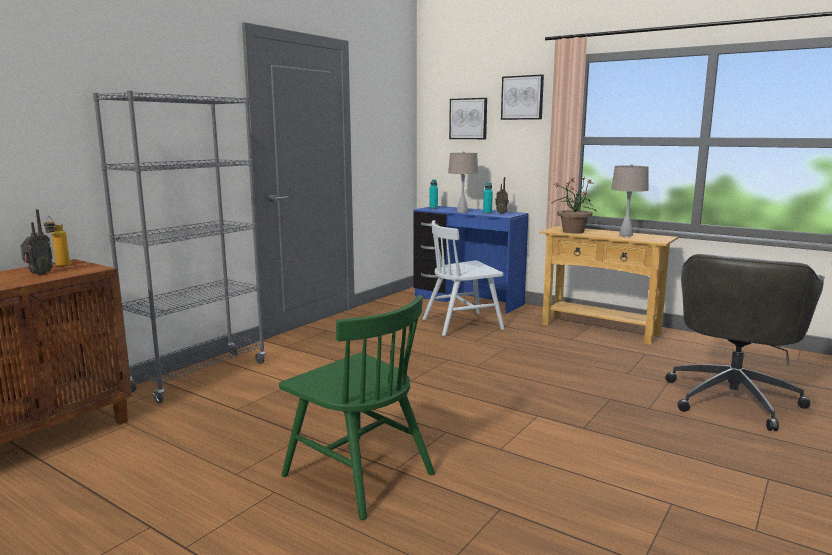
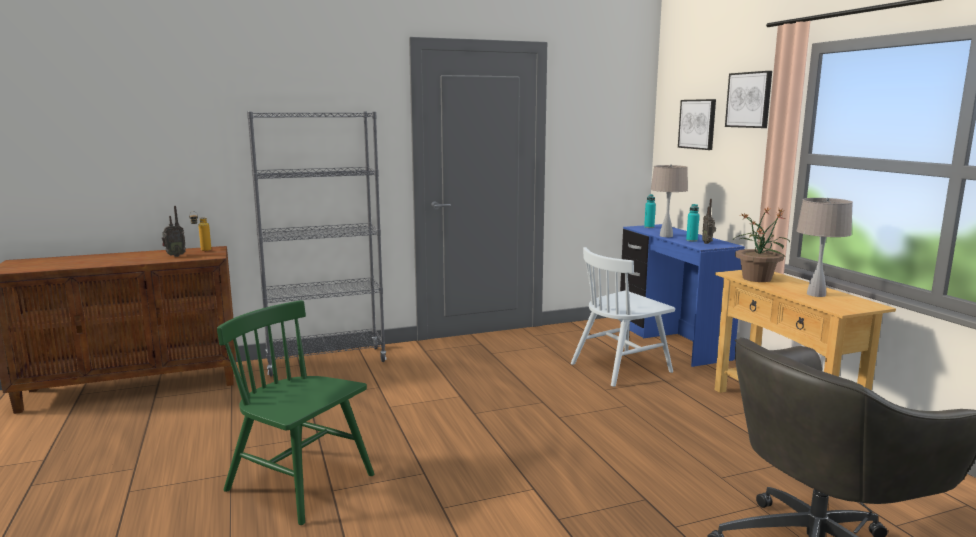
camera: 35 degrees right, 0 degrees up
(358, 474) = (300, 483): green chair -> green chair turned 135 degrees clockwise
(462, 324) = (621, 367): white chair -> white chair turned 45 degrees counterclockwise

